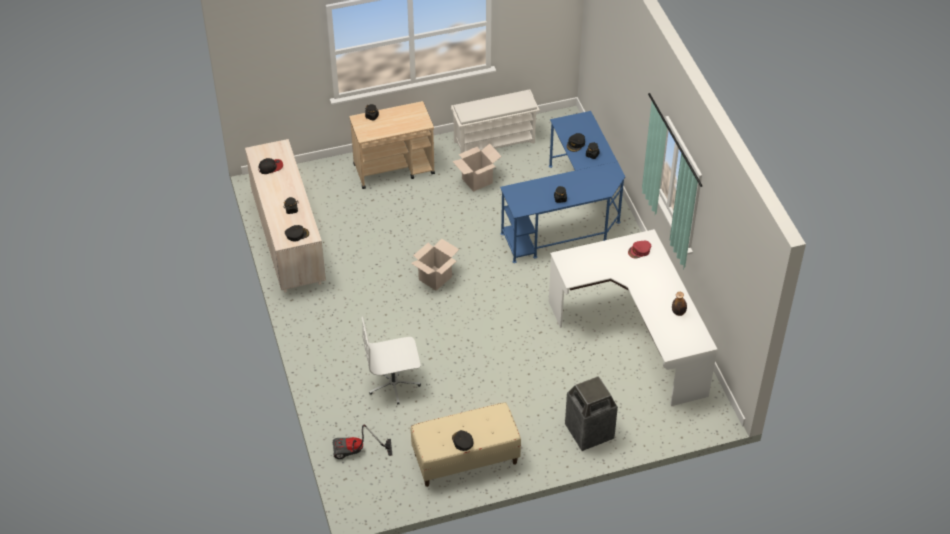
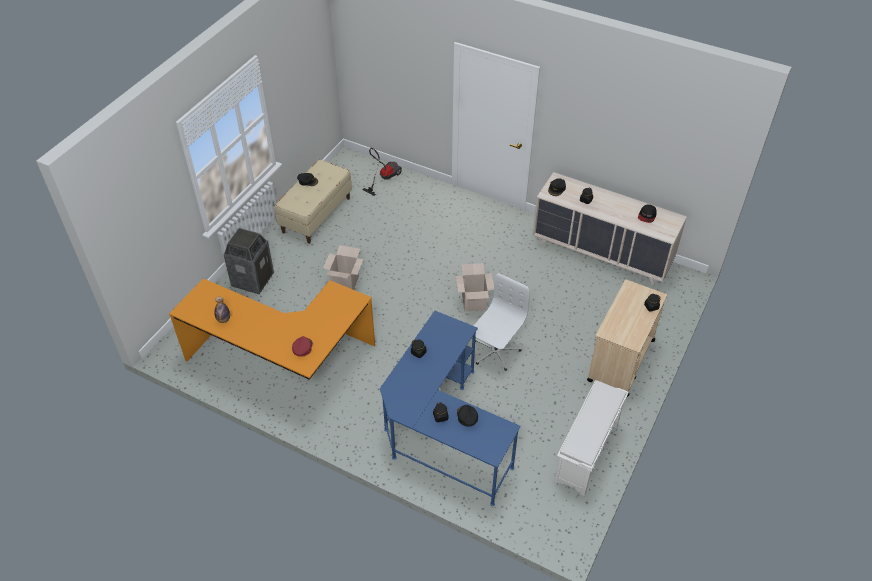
camera: 135 degrees right, 0 degrees up
(394, 384) = (411, 222): white office chair -> white office chair (495, 351)
(477, 181) = (549, 402): cardboard box -> cardboard box (345, 283)
(635, 335) = (283, 367): white desk -> orange desk

